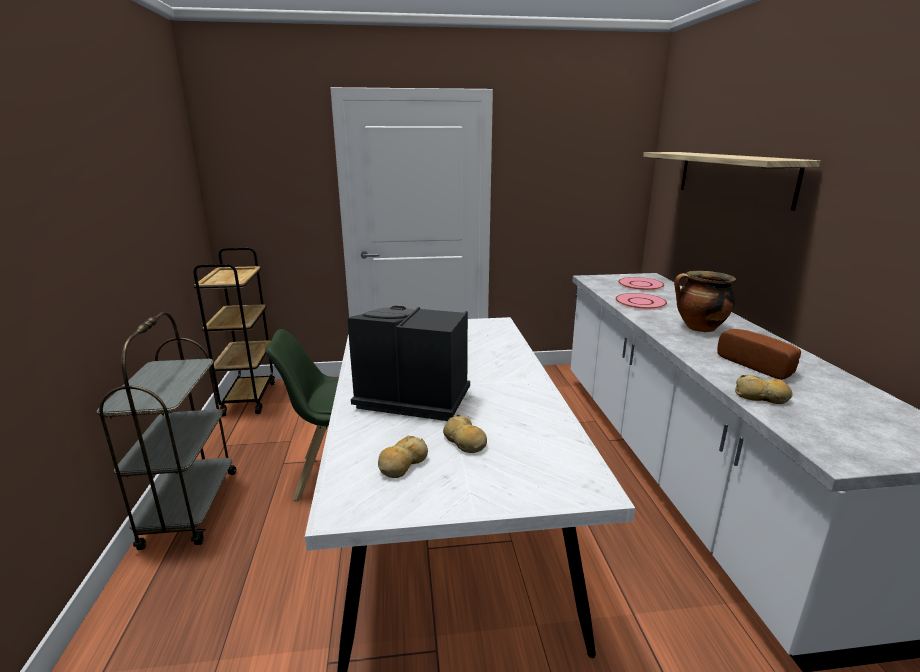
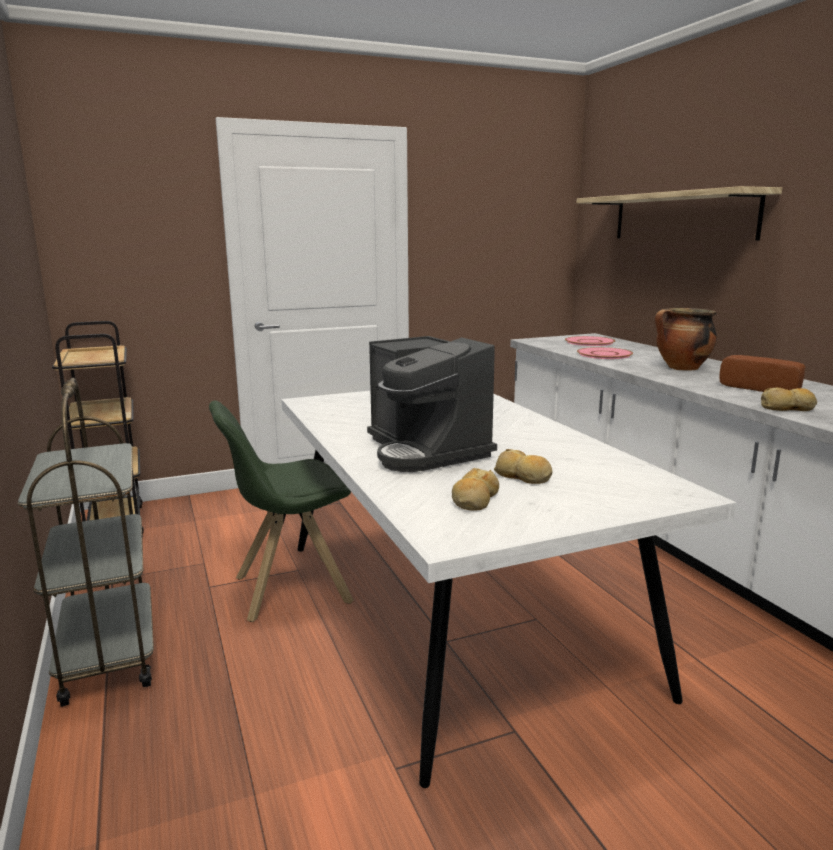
camera: 15 degrees left, 5 degrees down
(411, 398) = (426, 450): coffee machine -> coffee machine turned 120 degrees counterclockwise

